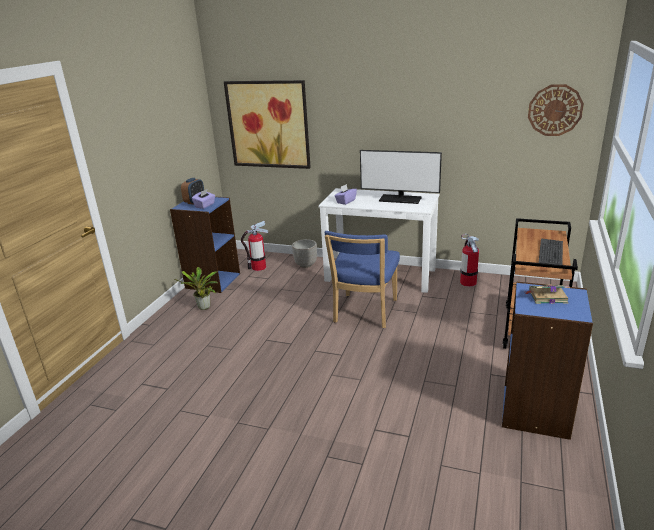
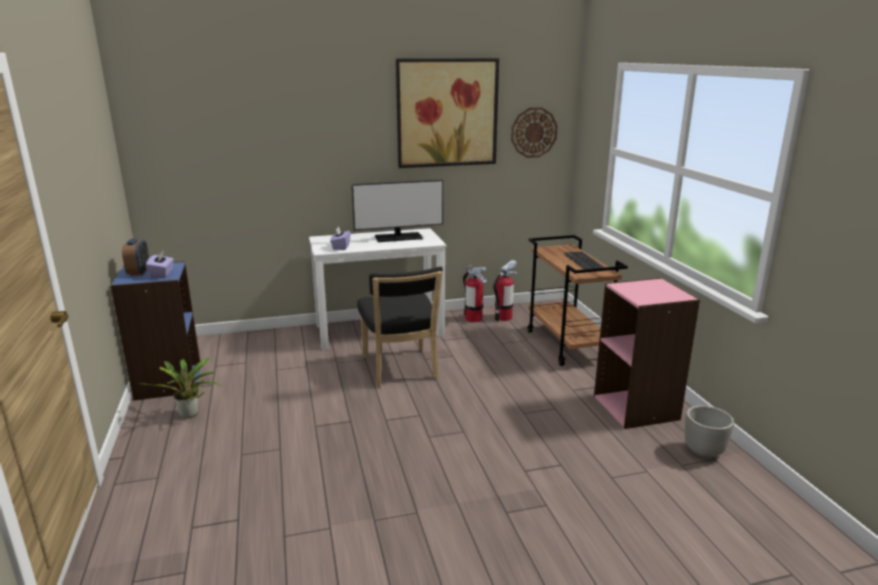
camera: 35 degrees left, 5 degrees down
(258, 267) = (219, 353): fire extinguisher -> fire extinguisher (503, 317)
(268, 124) = (212, 164): picture -> picture (447, 113)
(305, 265) = (280, 338): planter -> planter (704, 452)
(364, 313) = (400, 369): blue chair -> black chair
(536, 411) = (636, 407): blue bookcase -> pink bookcase
(546, 297) = (643, 289): book -> none

